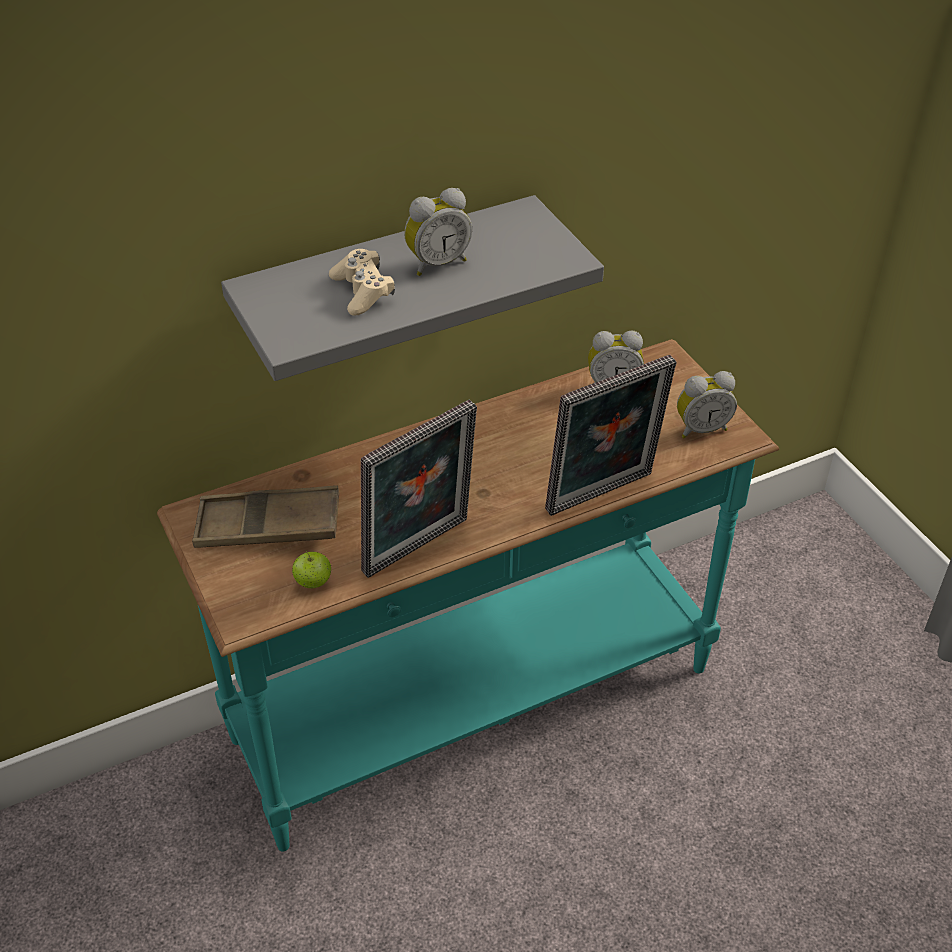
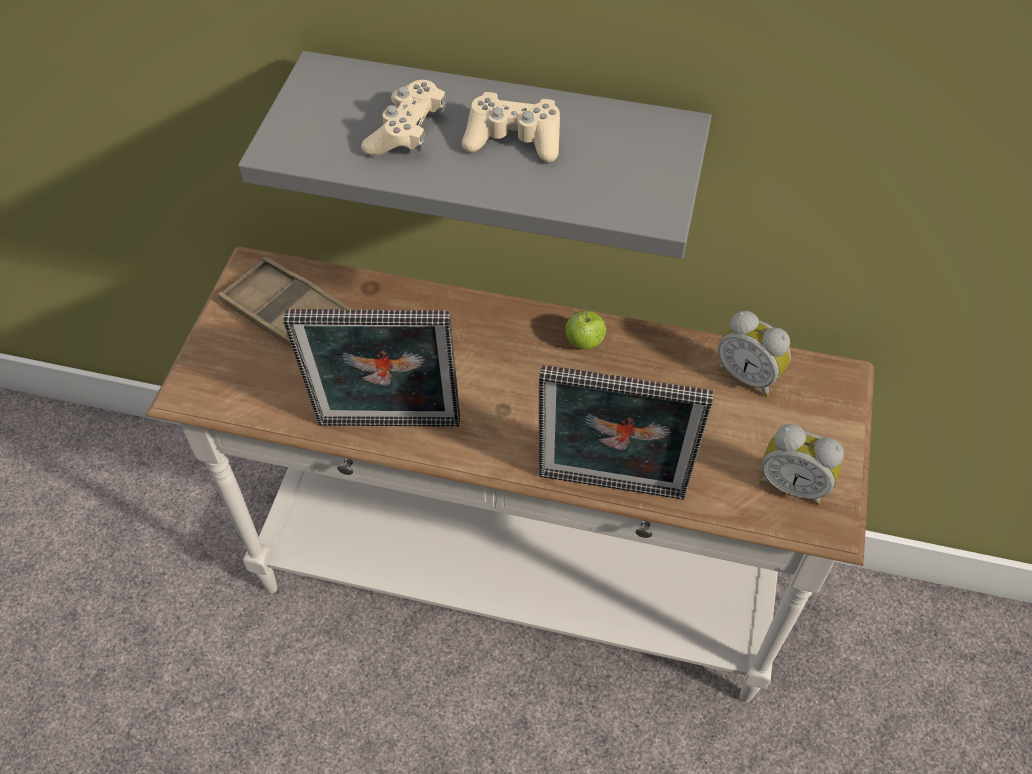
camera: 40 degrees right, 10 degrees up
(313, 582) = (273, 398): apple -> apple (584, 342)
(437, 263) = (513, 139): alarm clock -> beige game controller
(476, 708) = (516, 584): turquoise console table -> white console table

